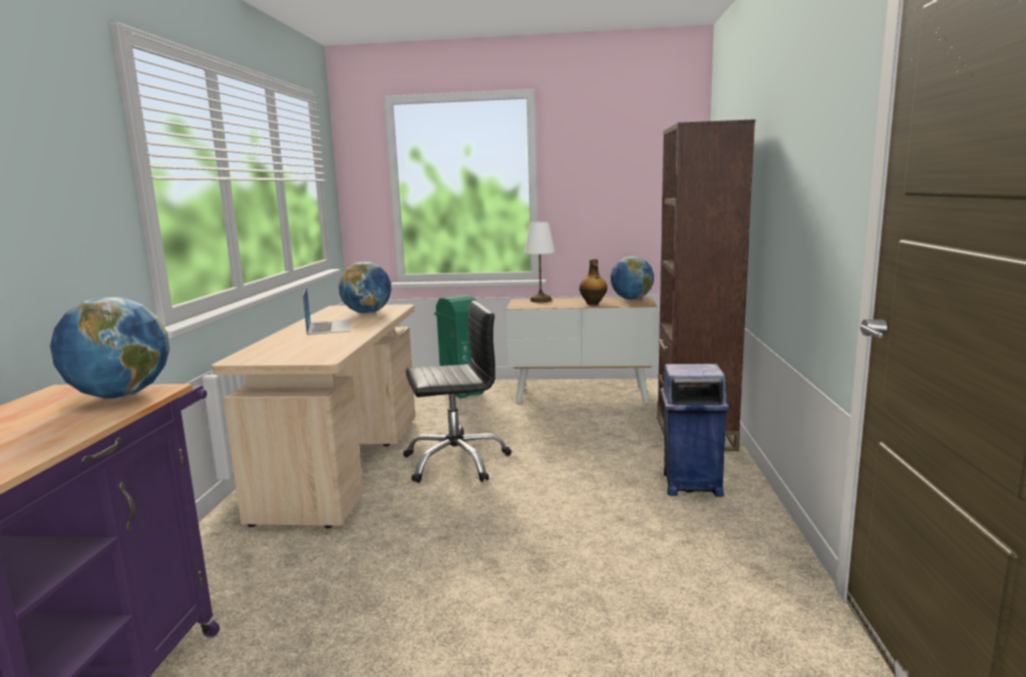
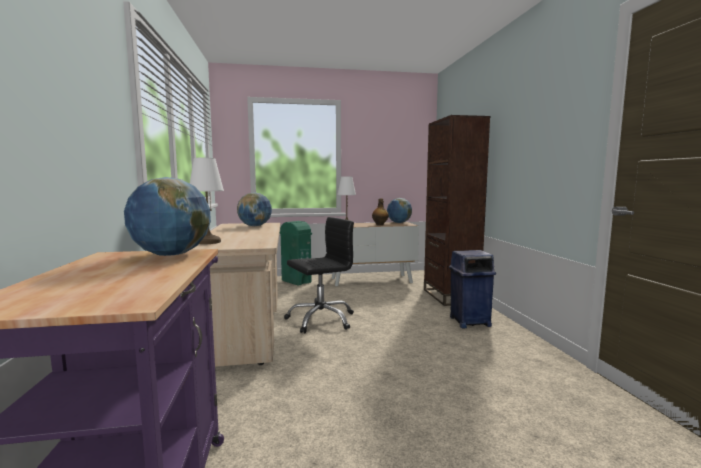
camera: 15 degrees left, 5 degrees down
(262, 349) = (208, 242): none -> white table lamp
(329, 327) = (239, 232): laptop -> none

